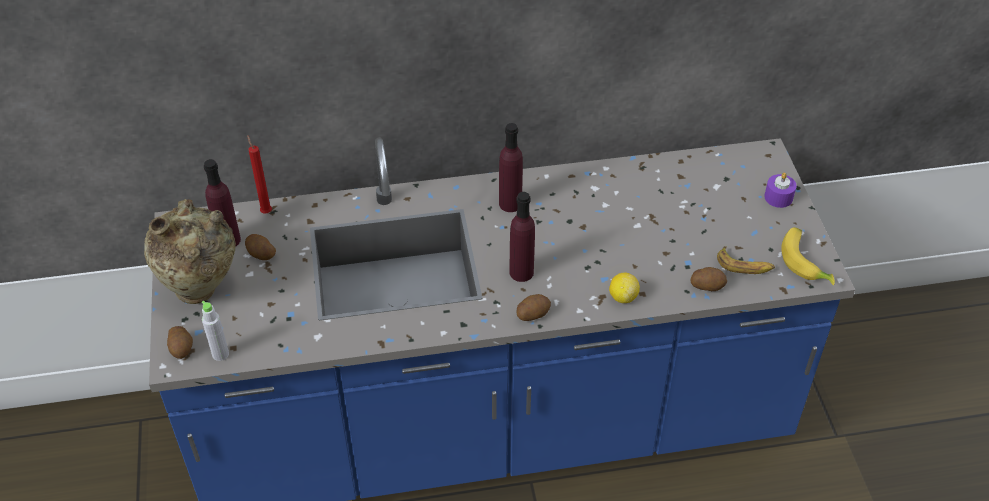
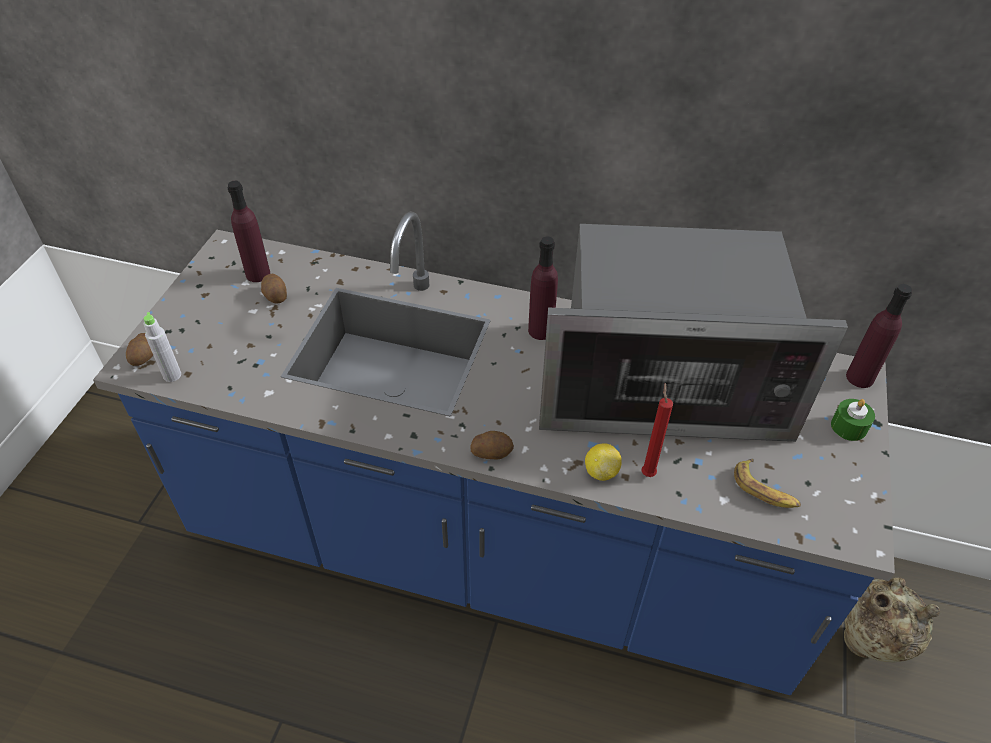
camera: 25 degrees right, 0 degrees up
(202, 292) = (200, 312): beige vase -> beige vase (866, 646)
(265, 211) = (308, 260): red candle -> red candle (647, 472)
(521, 272) = (507, 404): purple bottle -> purple bottle (859, 378)
(630, 215) = (662, 386): none -> microwave
(707, 285) = (706, 496): potato -> none
(778, 197) = (848, 427): purple candle -> green candle
(806, 262) = (845, 515): banana -> none

